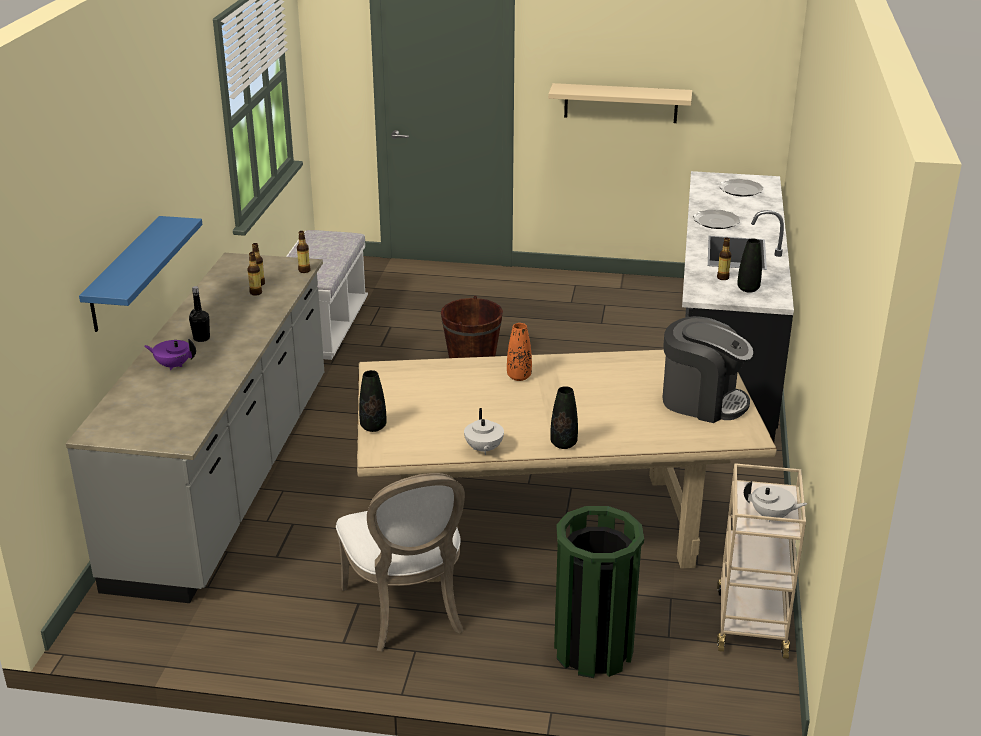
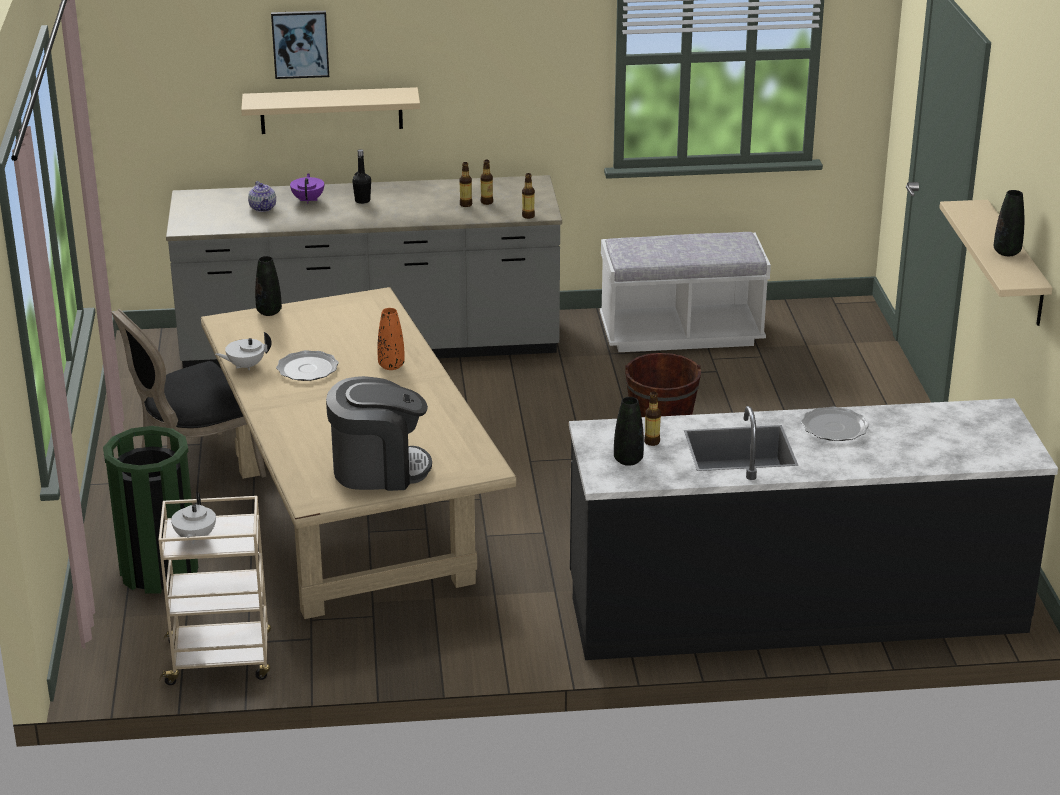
camera: 75 degrees right, 0 degrees up
(100, 213) = (300, 44): none -> picture
(124, 274) = (331, 110): blue shelf -> beige shelf
(170, 391) = (263, 208): none -> teapot
(408, 612) = (194, 469): white chair -> black chair
(563, 444) = (266, 402): black vase -> black vase (1006, 252)
(702, 401) = (379, 469): coffee machine -> coffee machine turned 105 degrees counterclockwise
(741, 190) = (969, 439): plate -> plate (307, 369)

